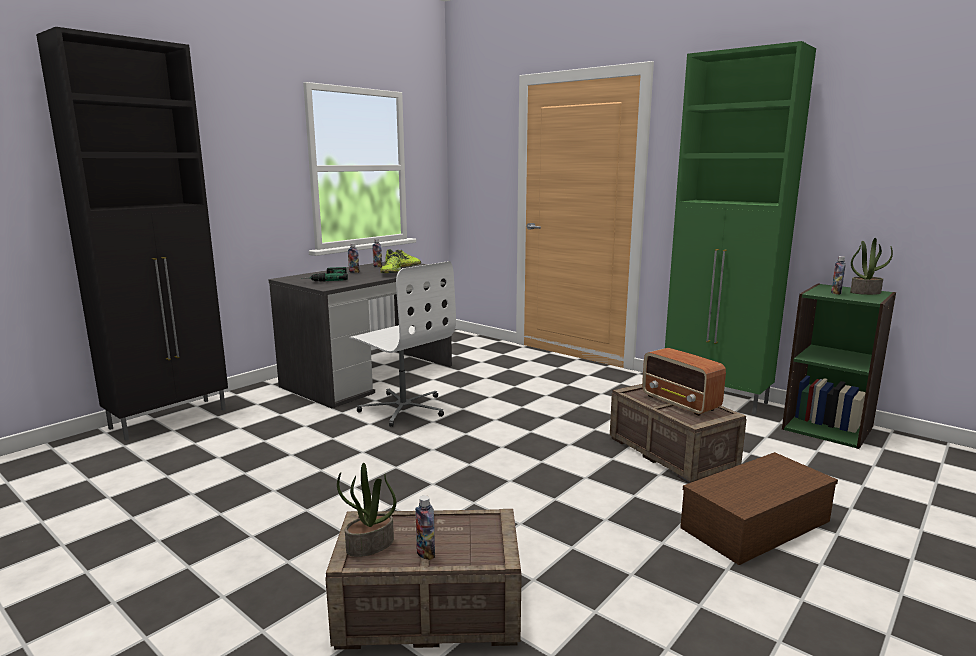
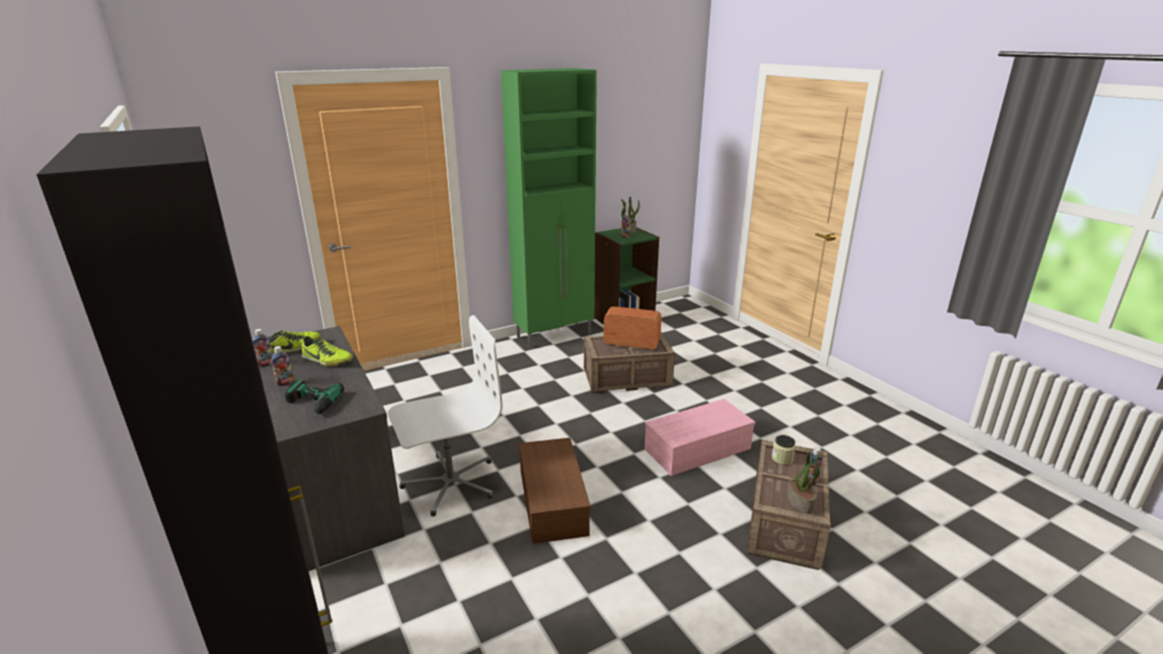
camera: 70 degrees left, 10 degrees up
(476, 529) = (782, 458): none -> jar
(557, 521) = (698, 448): none -> pink storage box
(681, 403) = (631, 343): radio -> radio turned 150 degrees counterclockwise
(755, 523) = (721, 383): brown storage box -> brown storage box (551, 500)

